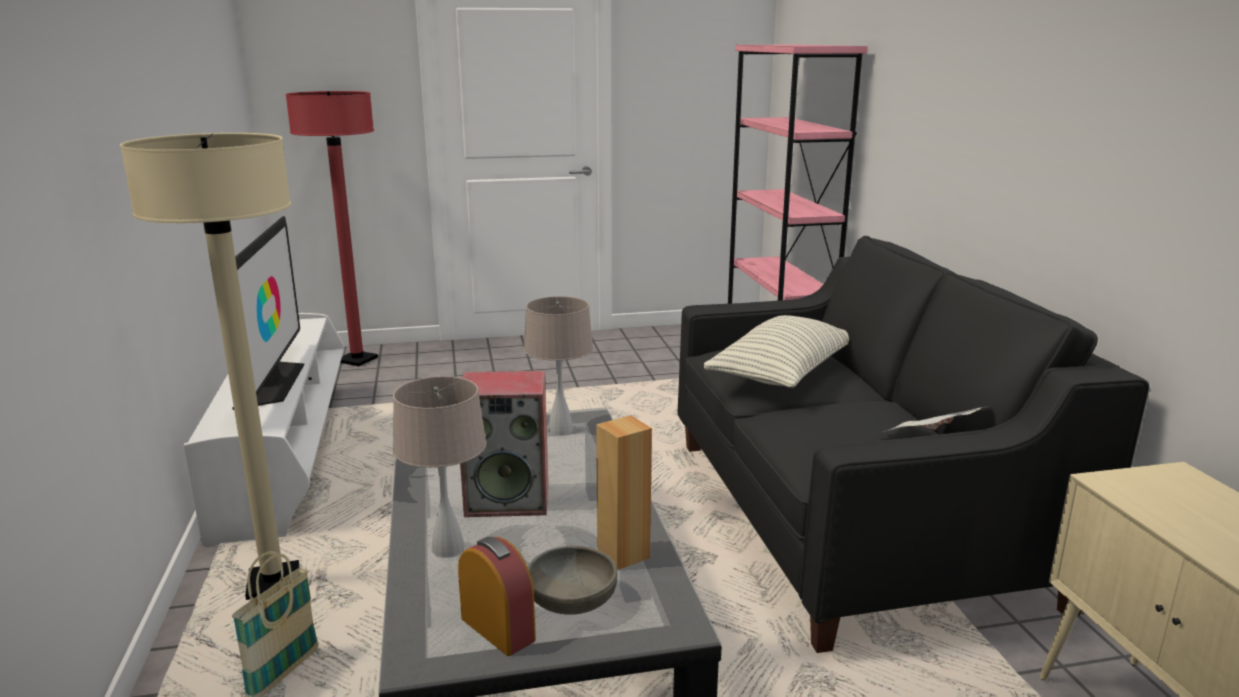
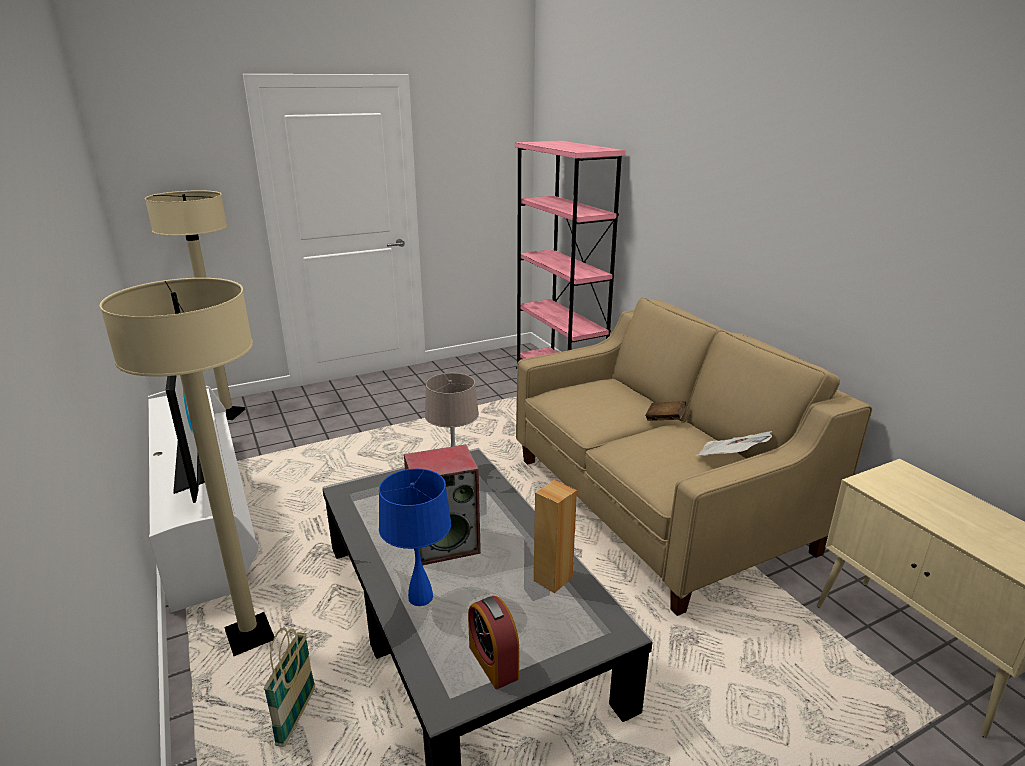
camera: 15 degrees left, 5 degrees up
(357, 360) = (228, 414): red floor lamp -> beige floor lamp
(447, 549) = (420, 597): beige table lamp -> blue table lamp
(498, 629) = (493, 662): alarm clock -> alarm clock turned 150 degrees counterclockwise
(572, 602) = (536, 627): grey bowl -> none
(782, 373) = (606, 408): pillow -> none
(849, 518) = (656, 503): black sofa -> beige sofa
(859, 393) = (664, 419): none -> brown book

